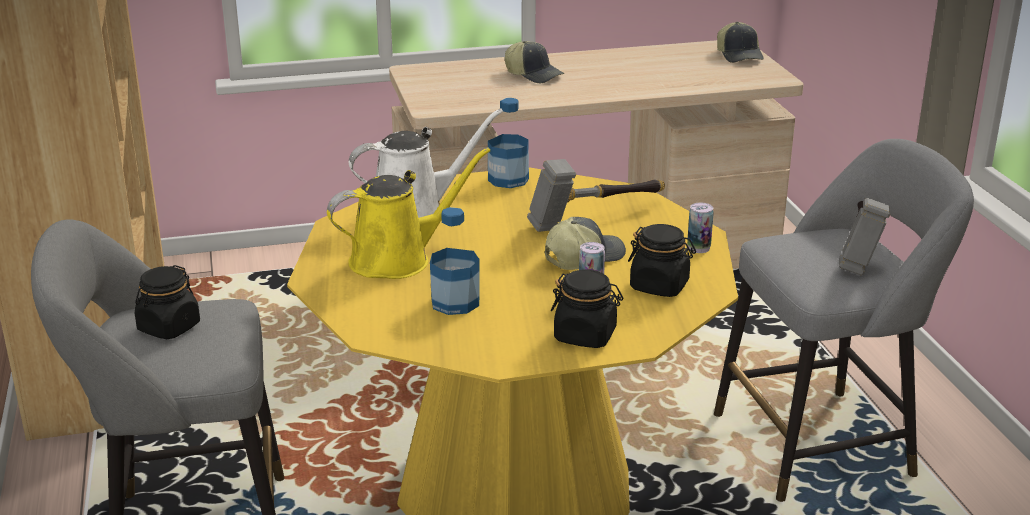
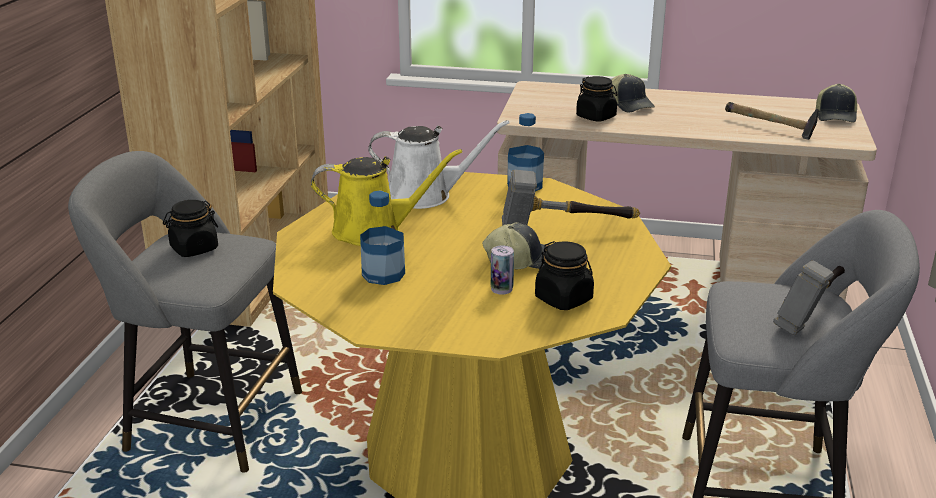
camera: 25 degrees right, 0 degrees up
(585, 335) = (459, 325): black jar -> black jar (596, 117)
(692, 77) = (770, 128): none -> hammer
(698, 248) = (631, 274): can -> none

